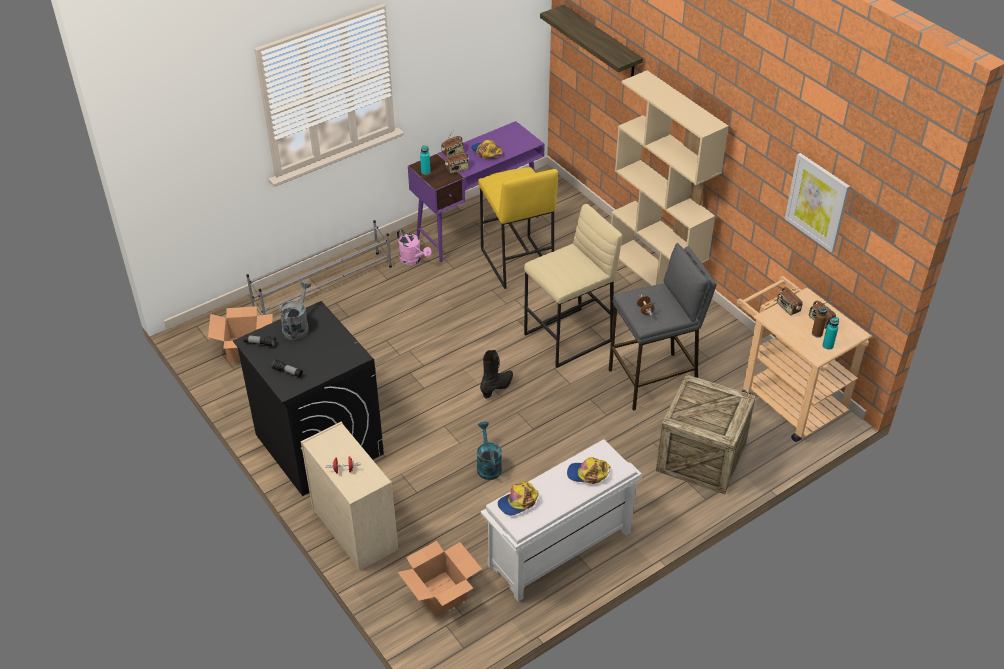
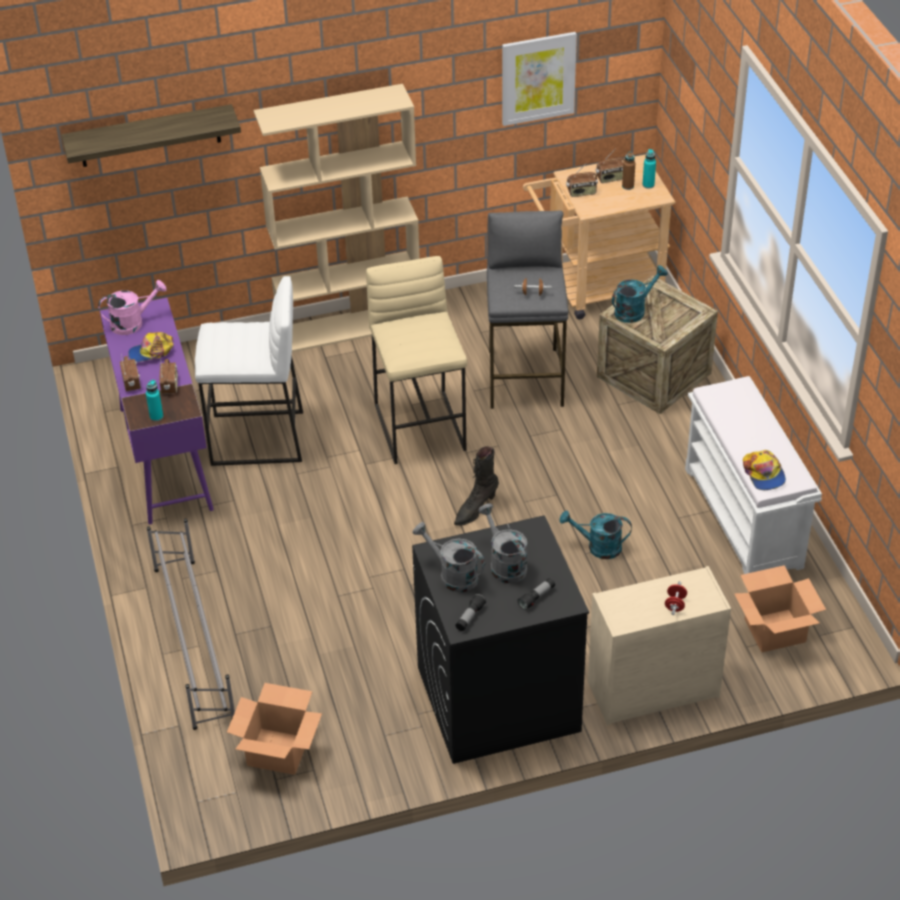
camera: 70 degrees left, 0 degrees up
(316, 349) = (504, 564): none -> grey watering can
(413, 260) = (192, 536): pink watering can -> pink watering can (133, 323)
(497, 387) = (475, 509): black boot -> black boot turned 105 degrees counterclockwise
(516, 262) = (257, 439): yellow stool -> white stool
(588, 474) = (741, 412): cap -> none
(703, 393) = (634, 310): none -> turquoise watering can

